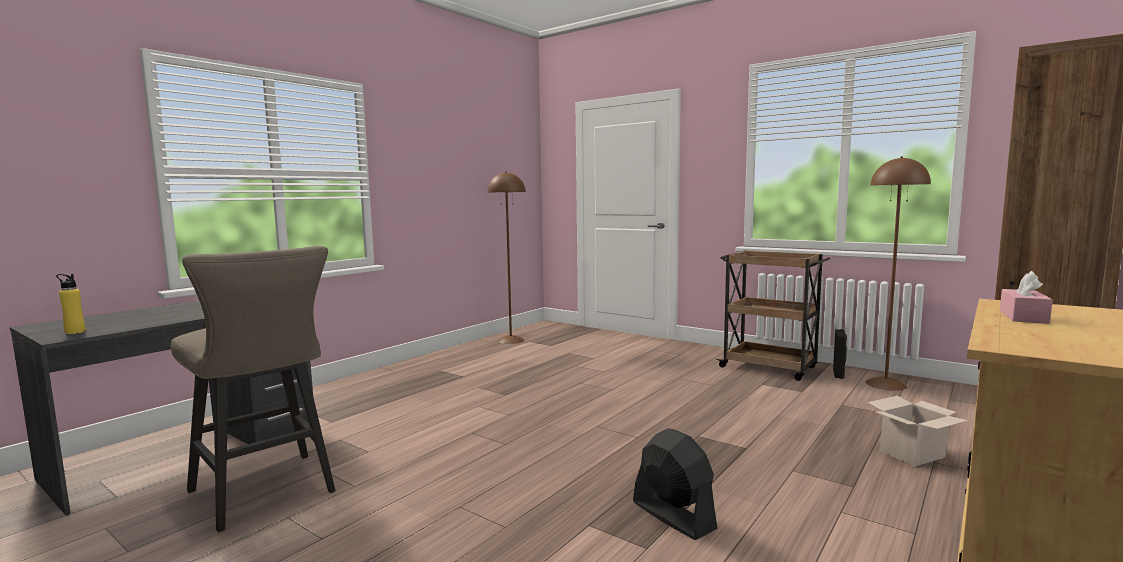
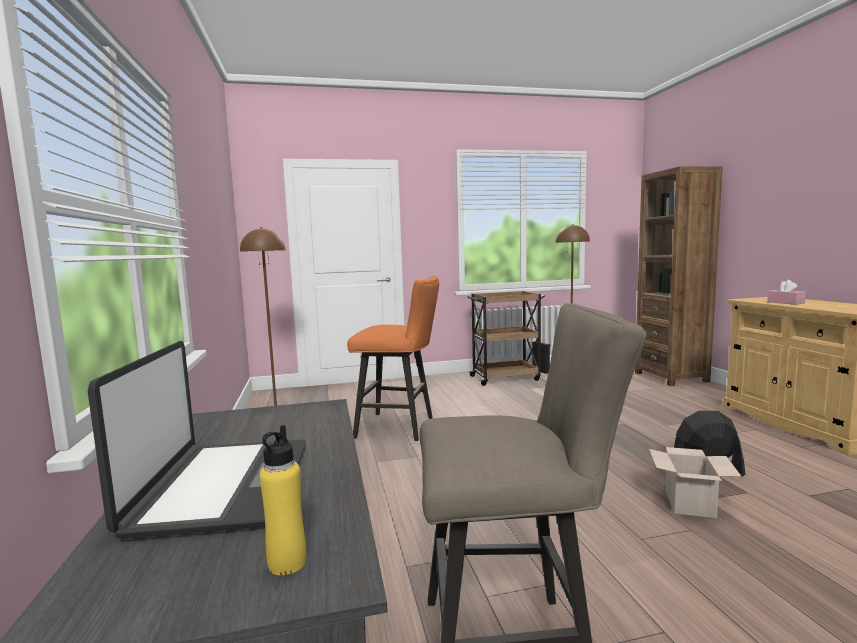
camera: 50 degrees left, 0 degrees up
(153, 314) = (222, 486): none -> laptop
(553, 374) = (401, 427): none -> orange stool
(912, 455) = (668, 398): cardboard box -> cardboard box (691, 504)

